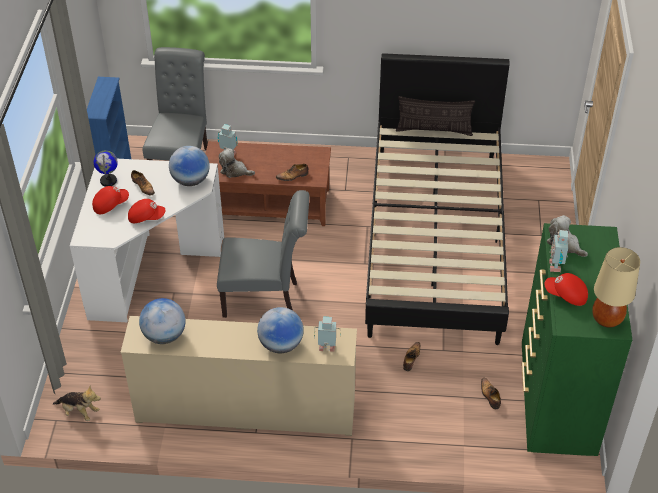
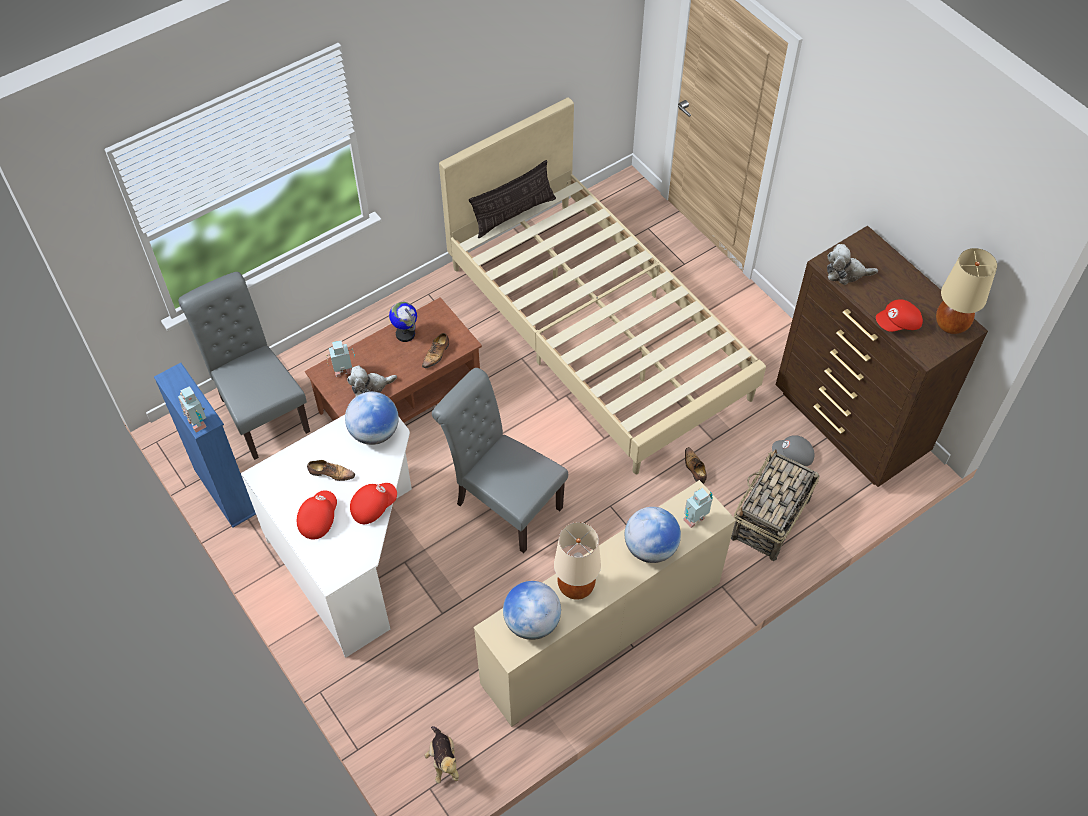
camera: 40 degrees left, 10 degrees up
(79, 411) = (443, 760): plush toy -> plush toy turned 90 degrees clockwise
(108, 181) = (285, 492): globe -> globe (405, 334)
(211, 335) = (575, 587): none -> beige table lamp
(266, 299) = (503, 503): grey chair -> grey chair turned 105 degrees counterclockwise
(429, 422) = (769, 520): none -> basket
(435, 239) = (597, 330): black bed -> beige bed
(490, 396) = (793, 456): shoe -> grey cap
(555, 403) = (849, 424): green dresser -> brown dresser
(556, 266) = (861, 299): toy robot -> toy robot (198, 422)

